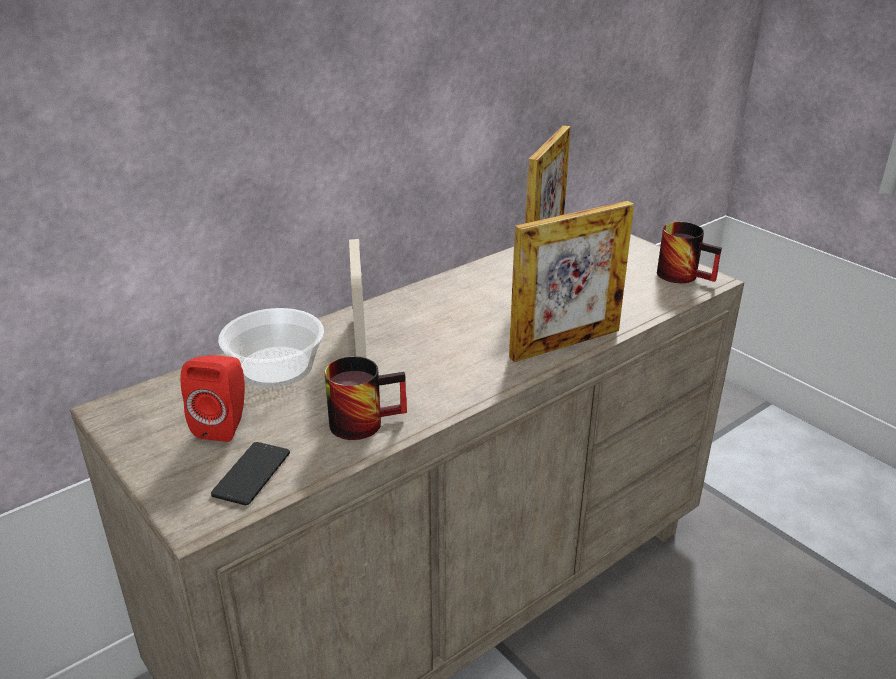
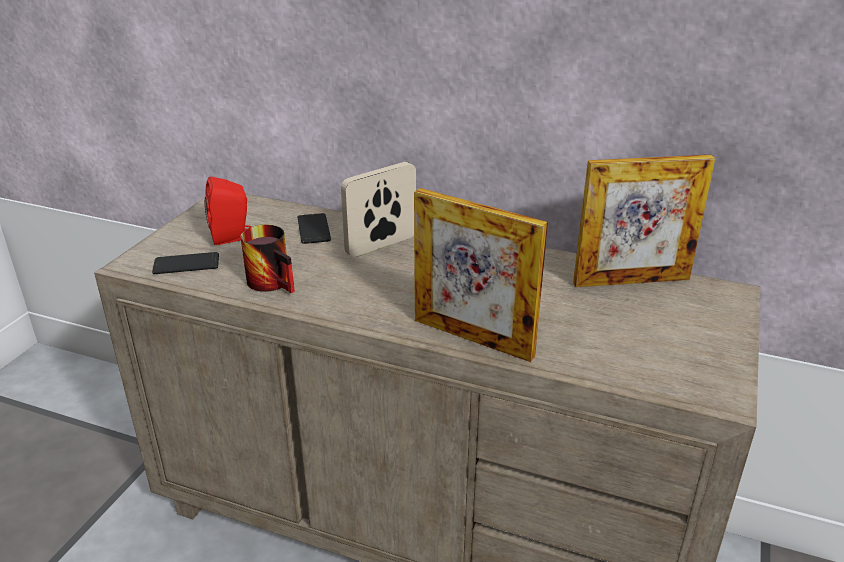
camera: 60 degrees right, 0 degrees up
(276, 367) = (313, 229): bowl -> phone
(685, 275) = (710, 377): mug -> none

